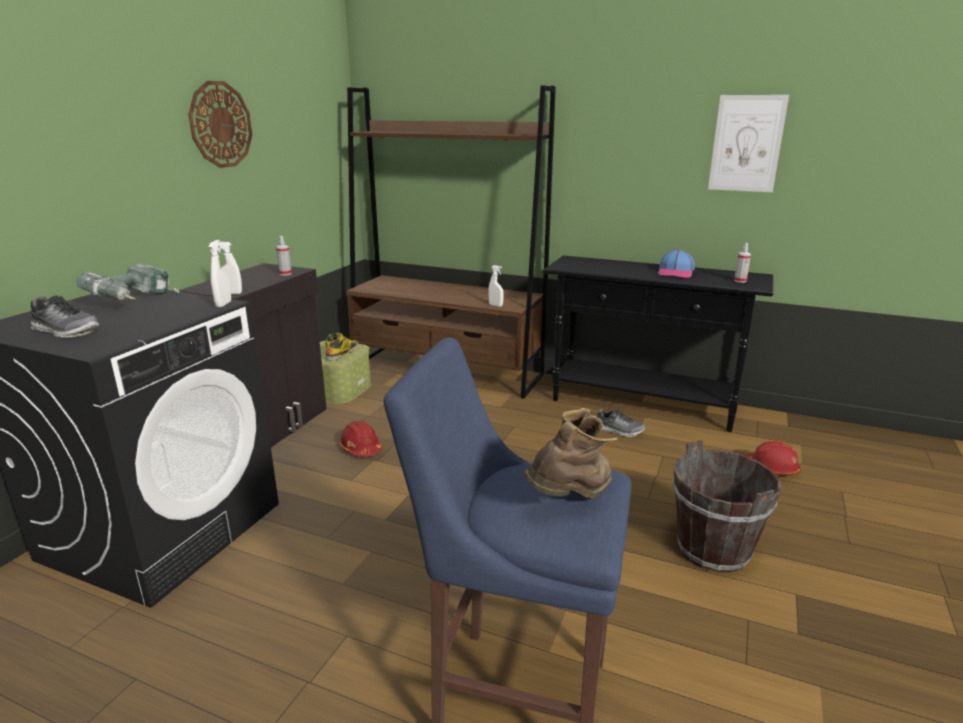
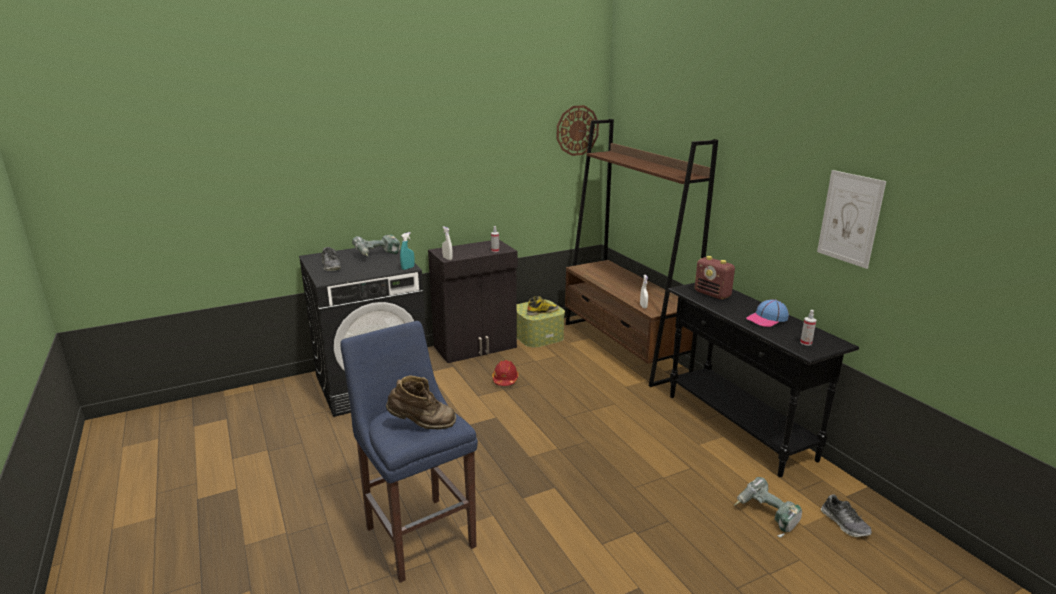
camera: 40 degrees right, 0 degrees up
(220, 125) = (477, 150): wall clock -> wall clock (577, 130)
(223, 304) = (408, 268): white spray bottle -> turquoise spray bottle
(592, 265) = (712, 294): none -> radio
(618, 430) = (685, 437): shoe -> shoe (844, 524)
(714, 550) = (626, 537): brown bucket -> none
(771, 469) = (765, 516): red hard hat -> power drill

